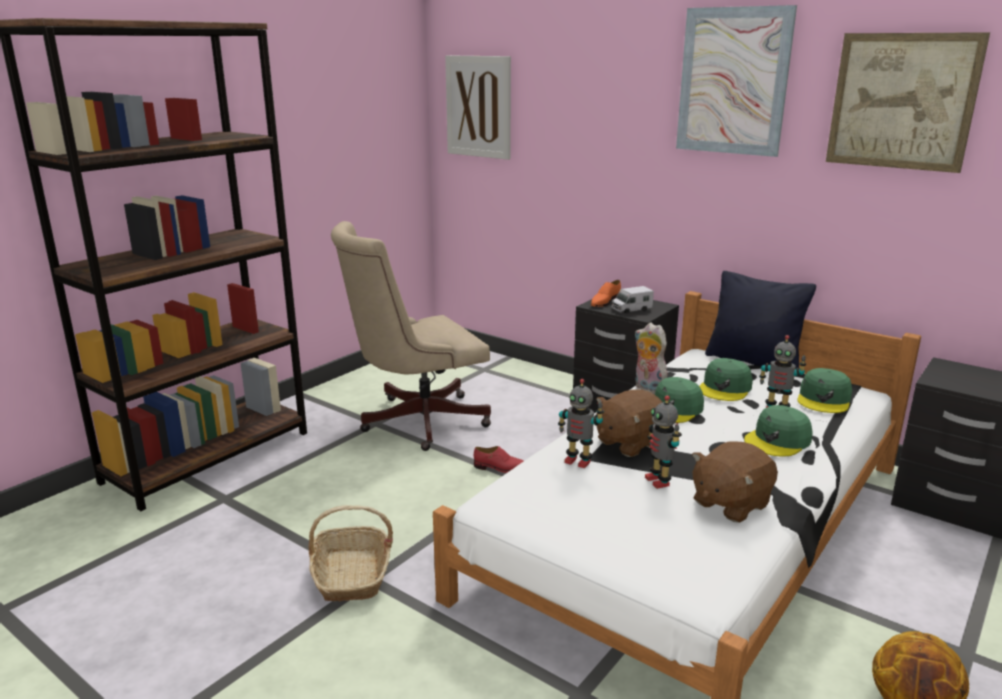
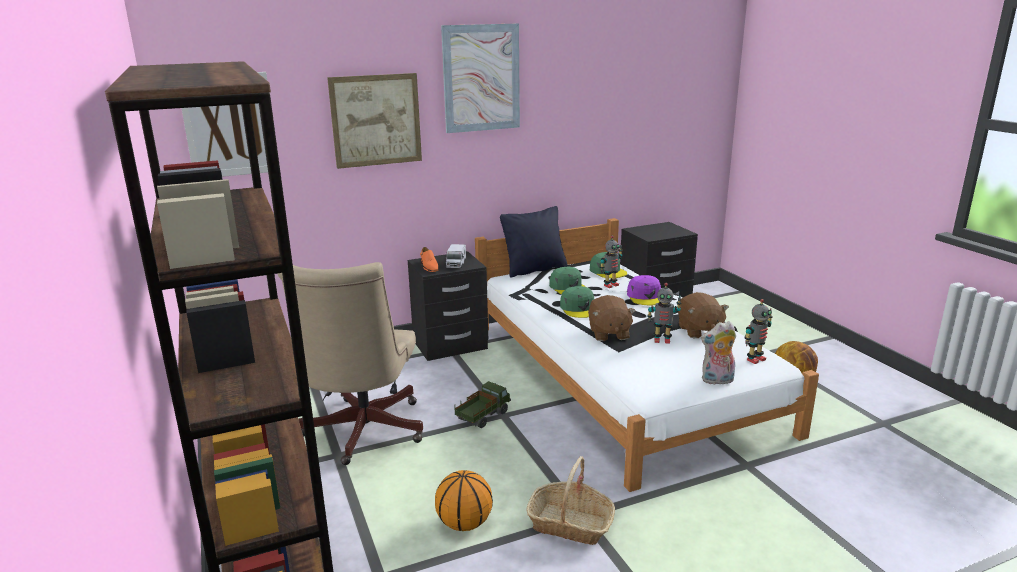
camera: 60 degrees left, 0 degrees up
(317, 514) = (464, 523): none -> basketball
(500, 468) = (483, 417): red shoe -> toy truck
(578, 461) = (619, 355): toy robot -> toy robot (755, 359)
(647, 389) = (540, 307): plush toy -> plush toy (717, 381)
(778, 440) = (645, 297): green cap -> purple cap
(902, 101) = (584, 82): picture -> picture (376, 120)

